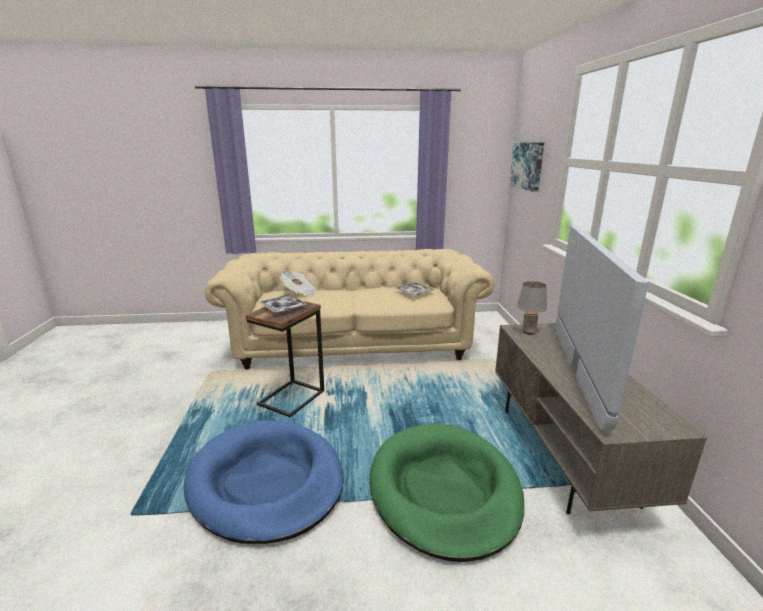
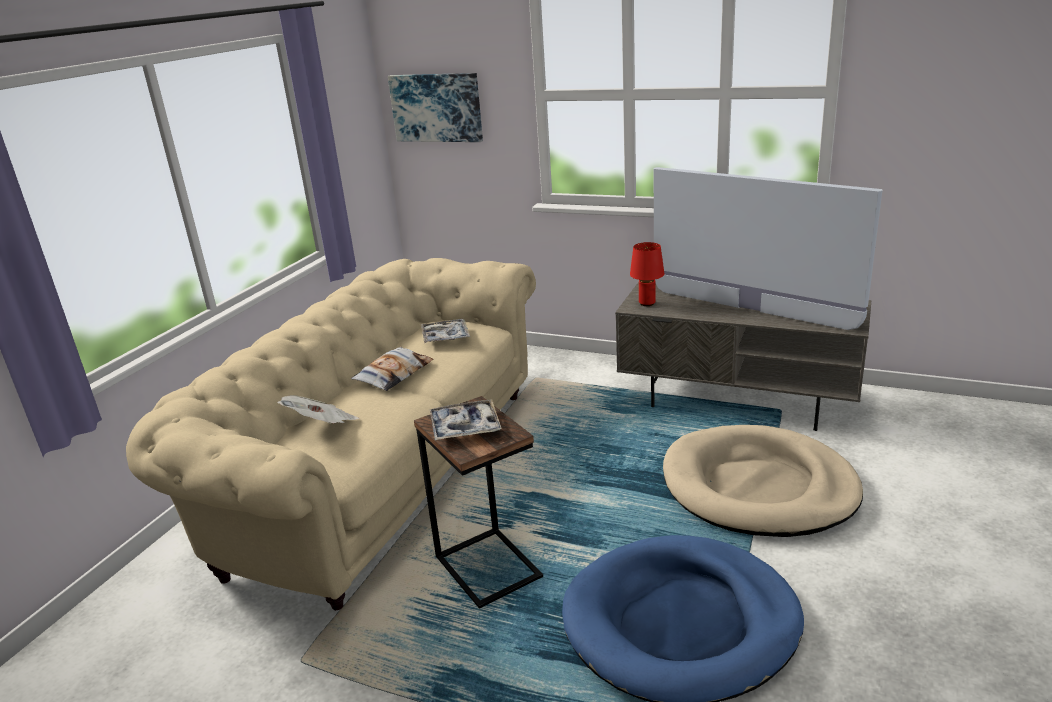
camera: 60 degrees left, 5 degrees up
(363, 293) = (394, 374): none -> pillow
(444, 491) = (758, 487): green dog bed -> beige dog bed
(529, 332) = (647, 303): grey table lamp -> red table lamp

